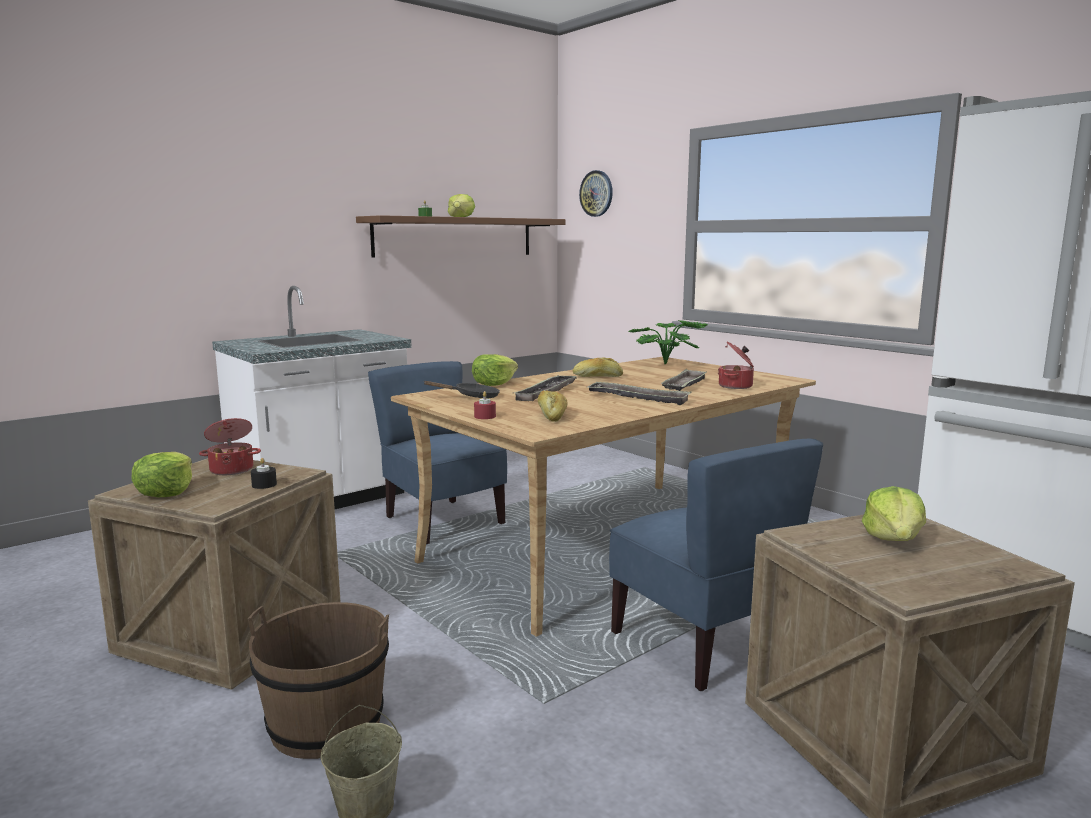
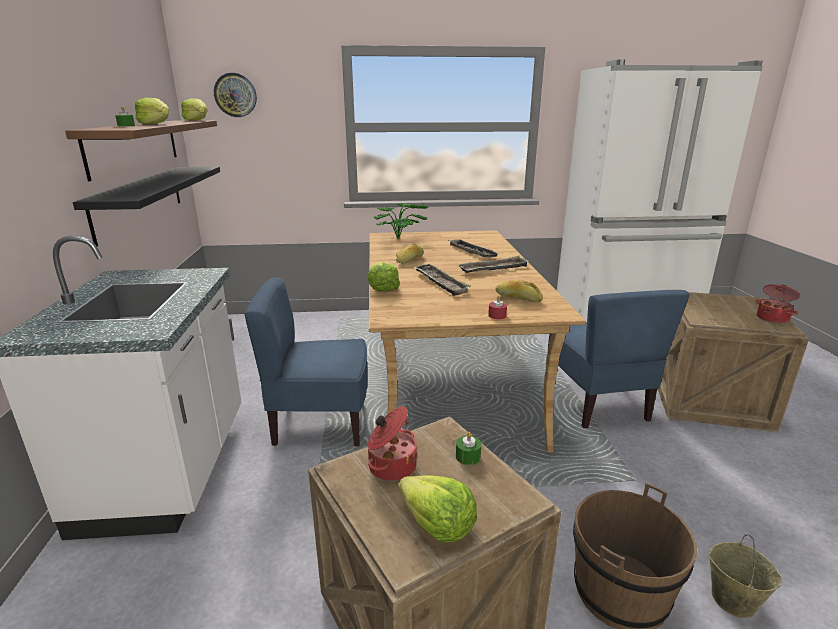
camera: 55 degrees left, 10 degrees up
(264, 485) = (468, 456): black candle -> green candle
(445, 285) = (140, 201): none -> black shelf
(472, 397) = (422, 304): black frying pan -> none
(701, 644) = (597, 403): blue chair -> blue chair turned 75 degrees clockwise
(736, 386) = (491, 245): cooking pot -> cooking pot (773, 318)
(894, 539) = (715, 306): lettuce -> lettuce (197, 120)

